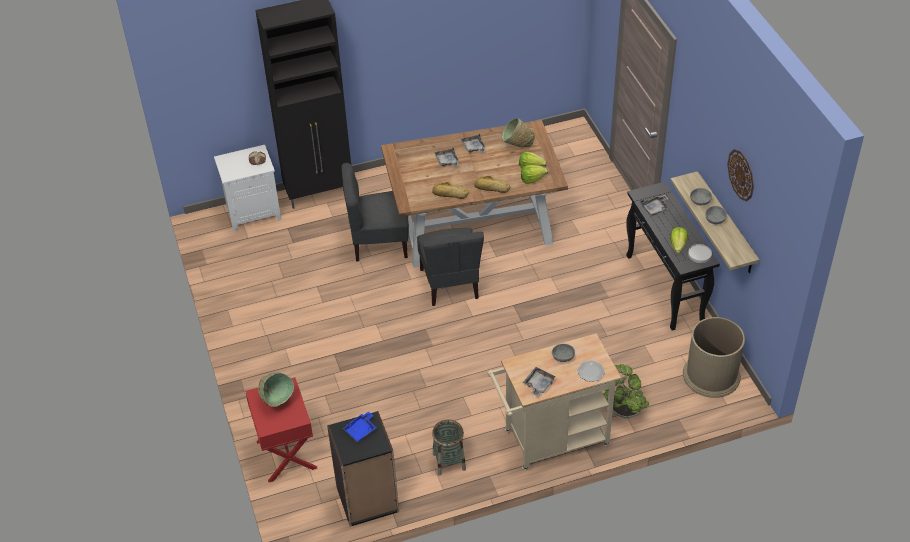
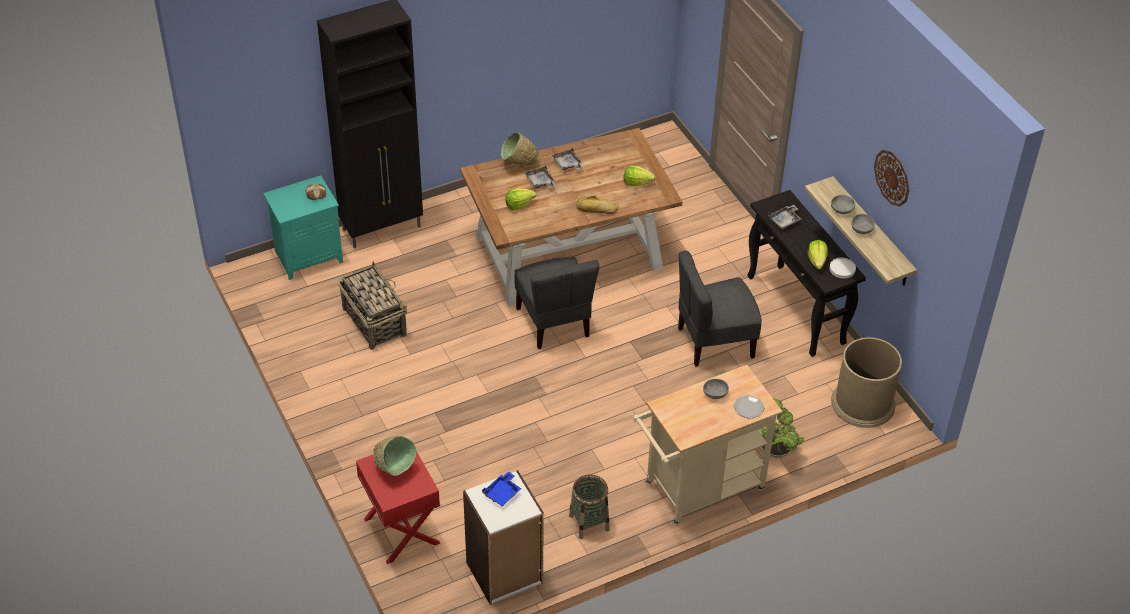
camera: 10 degrees left, 0 degrees up
(254, 212) = (309, 256): white nightstand -> turquoise nightstand
(297, 271) = (374, 321): none -> basket
(367, 500) = (504, 573): black bookcase -> white bookcase
(379, 243) = (463, 281): grey chair -> grey chair (714, 342)
(450, 194) = (550, 219): bread -> none
(516, 146) = (616, 159): green bowl -> green bowl (518, 164)
(532, 179) = (641, 197): lettuce -> lettuce (519, 205)
(538, 384) = (693, 426): grey tray -> none

